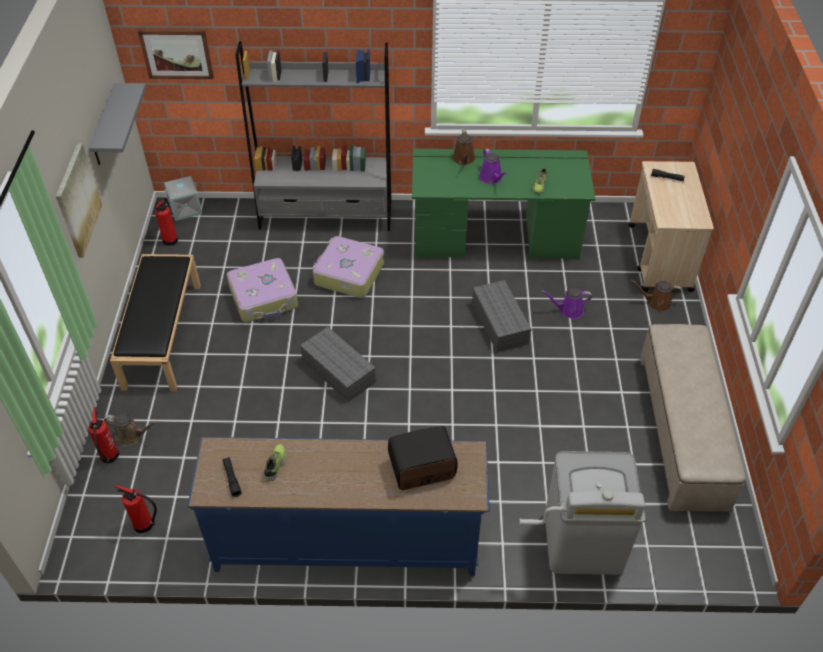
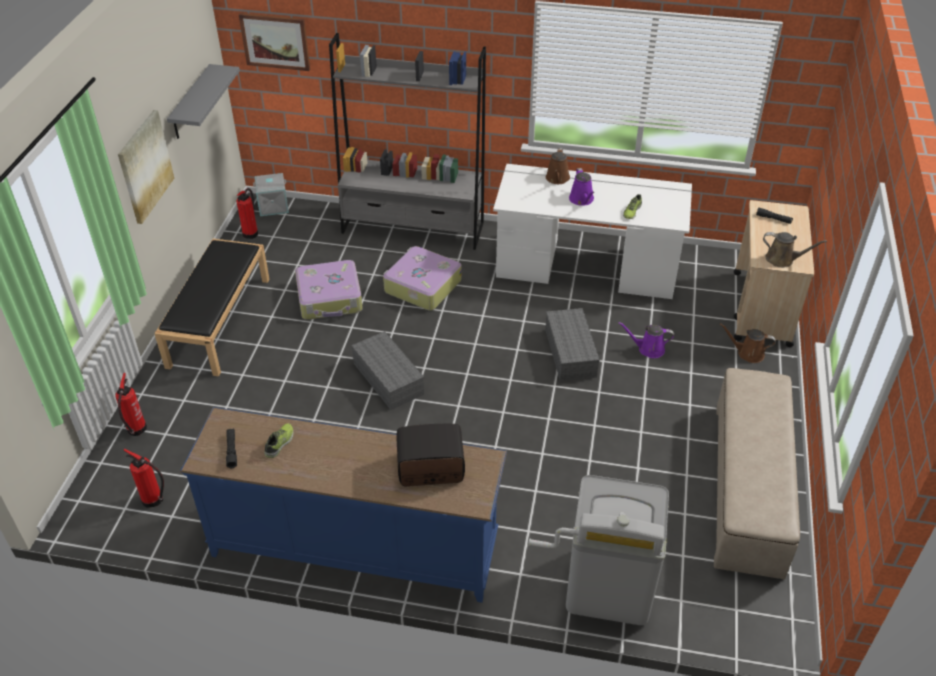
camera: 10 degrees right, 5 degrees down
(131, 435) = (163, 412): brown watering can -> brown watering can (782, 259)
(495, 235) = (586, 266): green desk -> white desk

